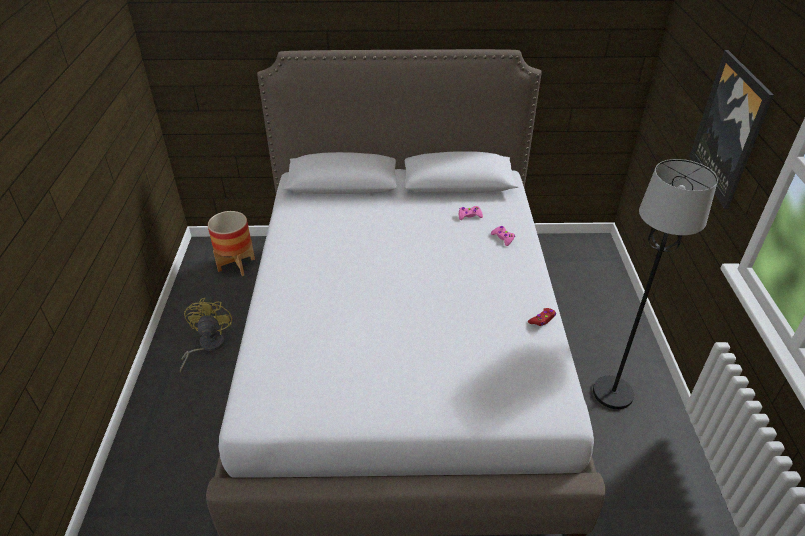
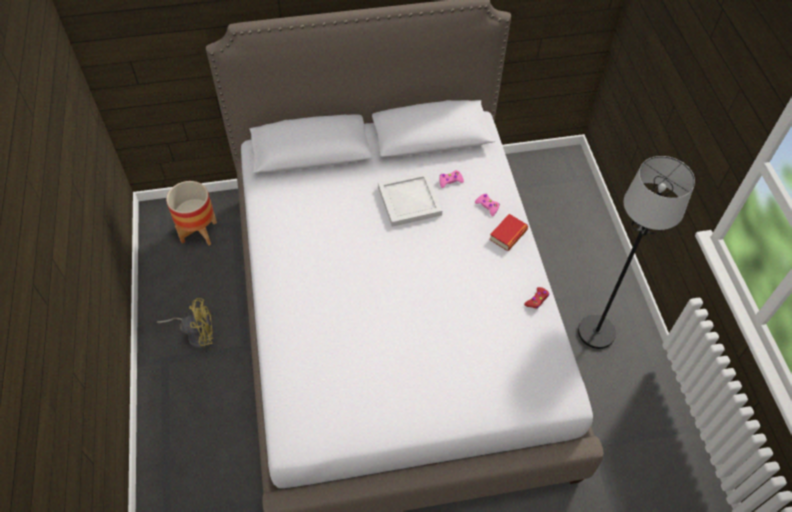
camera: 10 degrees left, 15 degrees up
(207, 345) = (197, 334): yellow fan -> yellow fan turned 90 degrees clockwise
(425, 227) = (409, 202): none -> white tray
(520, 262) = (508, 235): none -> book
(730, 129) = (704, 103): picture -> none

